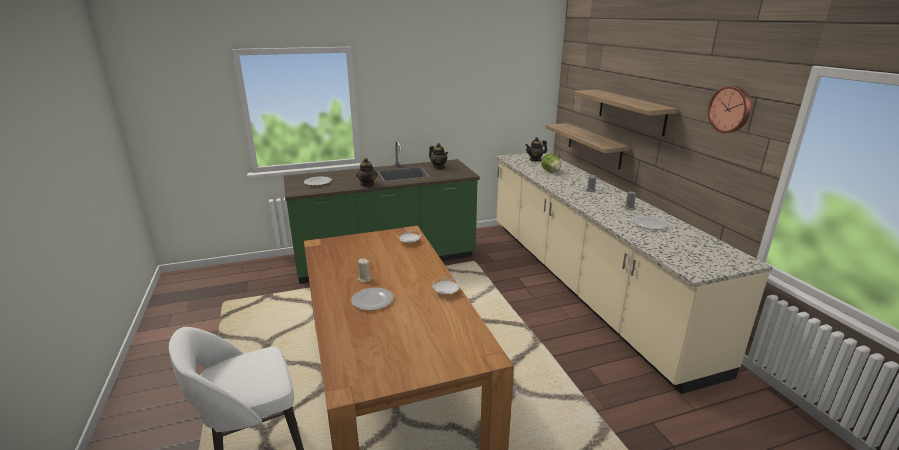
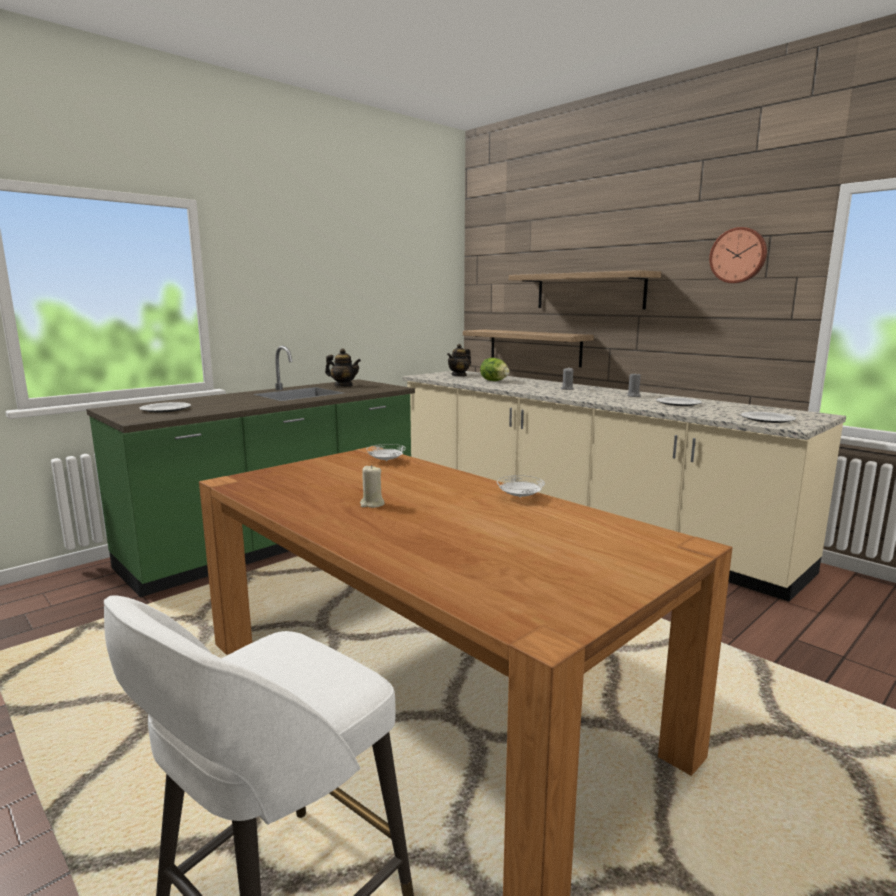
camera: 25 degrees left, 10 degrees down
(367, 184) = (258, 404): teapot -> none
(372, 300) = (420, 523): plate -> plate (767, 419)

